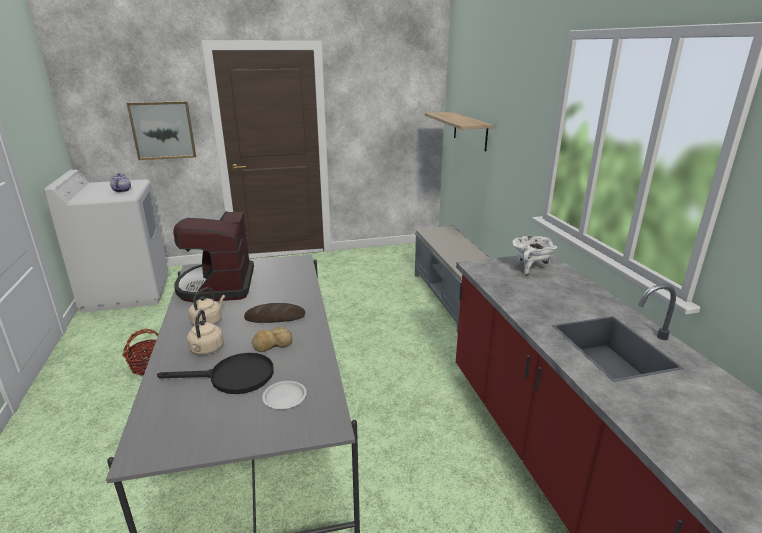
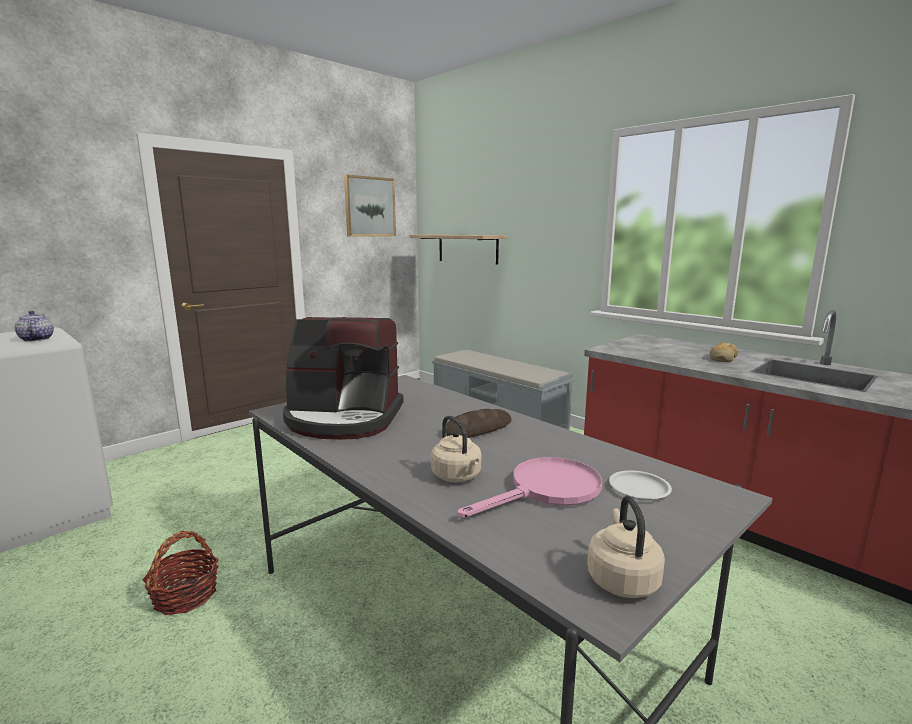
camera: 30 degrees left, 10 degrees down
(163, 130) = (73, 256): picture -> picture (370, 207)
(208, 321) = (402, 451): beige kettle -> beige kettle (621, 579)
(218, 285) = (344, 419): coffee machine -> coffee machine turned 45 degrees counterclockwise
(233, 377) = (546, 491): black frying pan -> pink frying pan
(272, 344) = (526, 451): bread -> bread (722, 358)
(530, 269) = (651, 344): white cooking pot -> none

